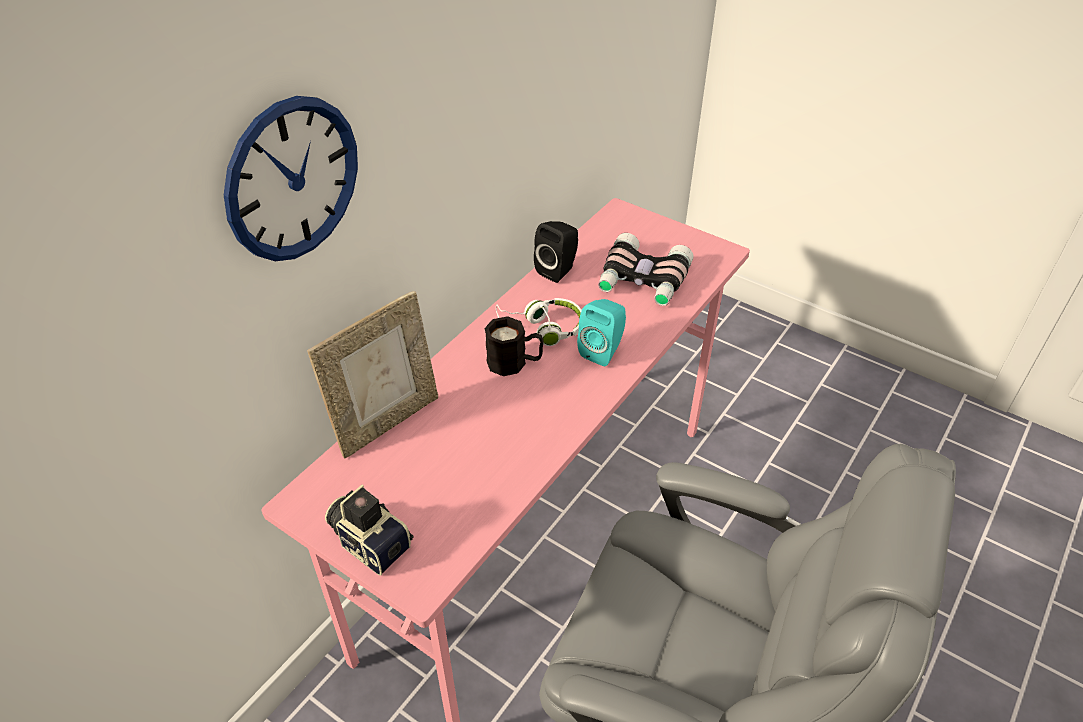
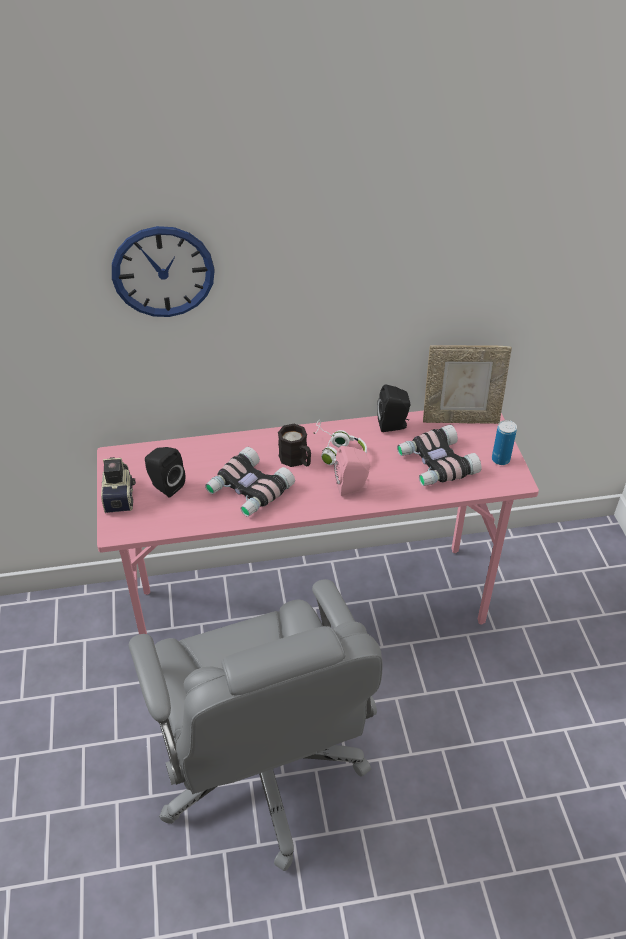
camera: 45 degrees right, 0 degrees up
(387, 421) = (197, 446): picture frame -> picture frame (460, 419)
(409, 490) = (165, 486): none -> black speaker
(508, 427) = (248, 490): none -> binoculars
(603, 350) = (353, 487): turquoise speaker -> pink speaker
(687, 242) = (500, 459): none -> can

